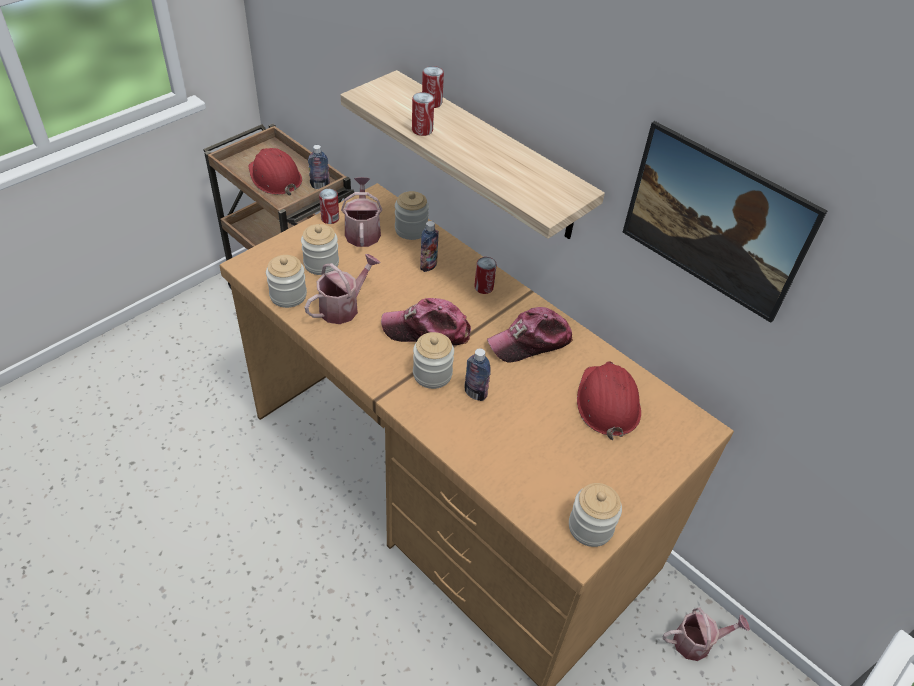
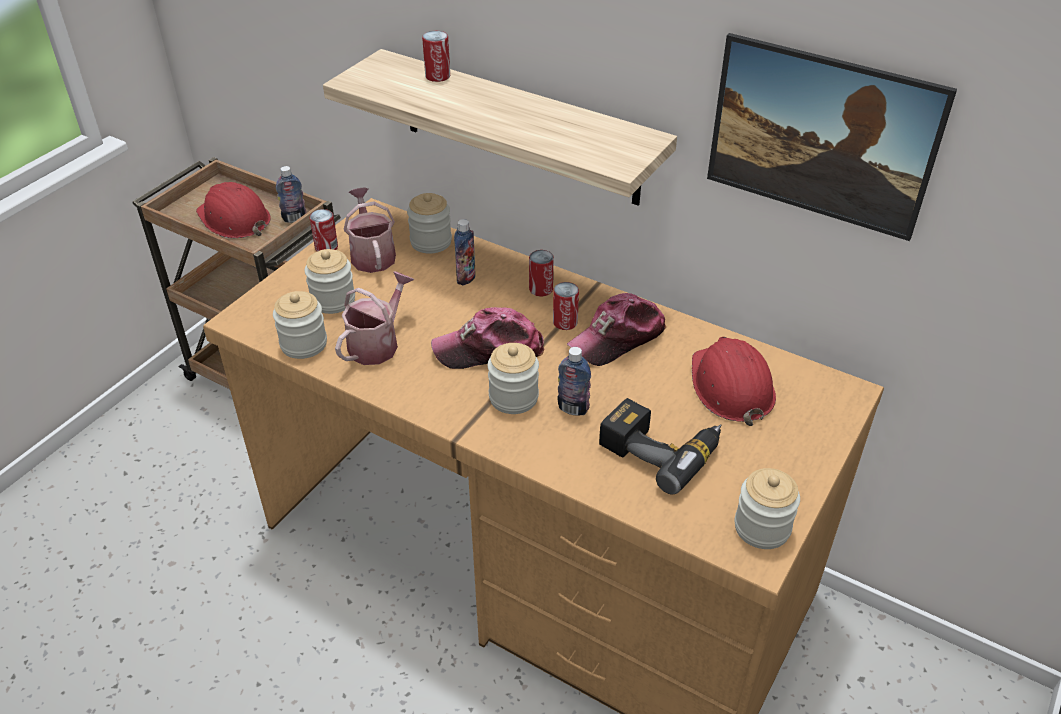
camera: 10 degrees left, 5 degrees down
(422, 130) = (438, 106): can -> can (565, 322)
(533, 442) = (661, 448): none -> power drill
(697, 642) = (883, 666): watering can -> none

